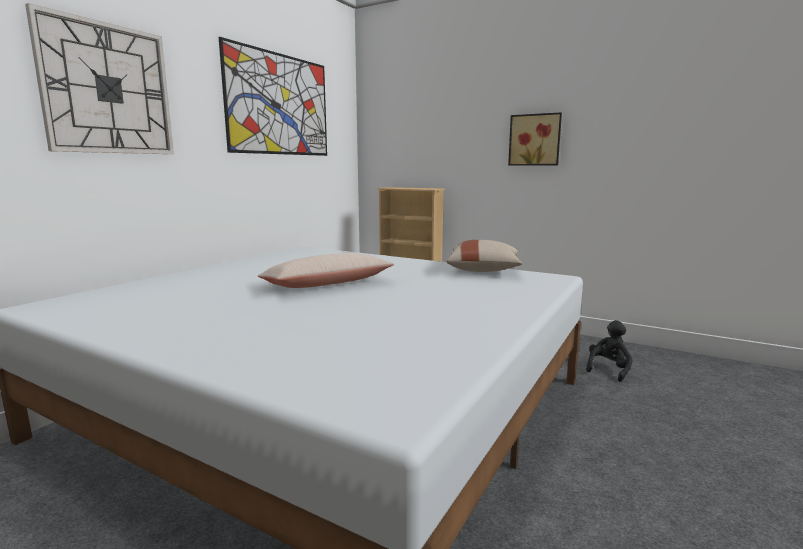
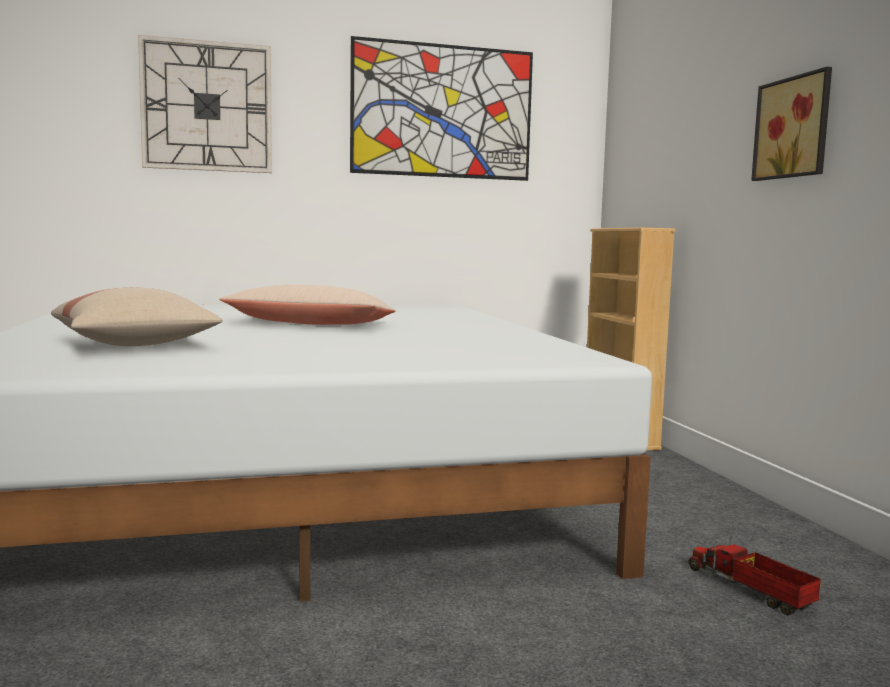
camera: 45 degrees right, 5 degrees down
(484, 270) = (537, 342): beige pillow -> beige pillow (137, 345)
(608, 369) = (750, 591): black plush toy -> toy truck

